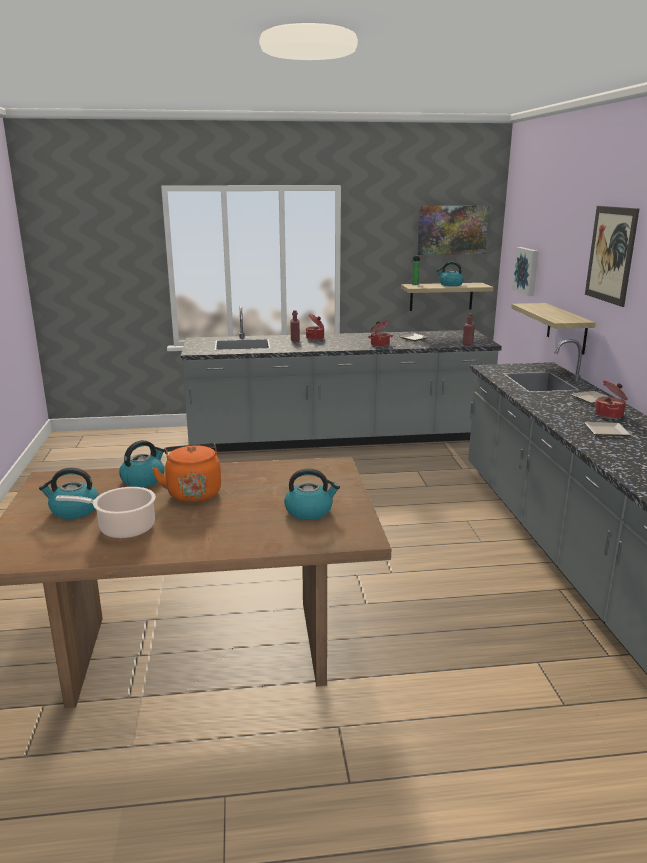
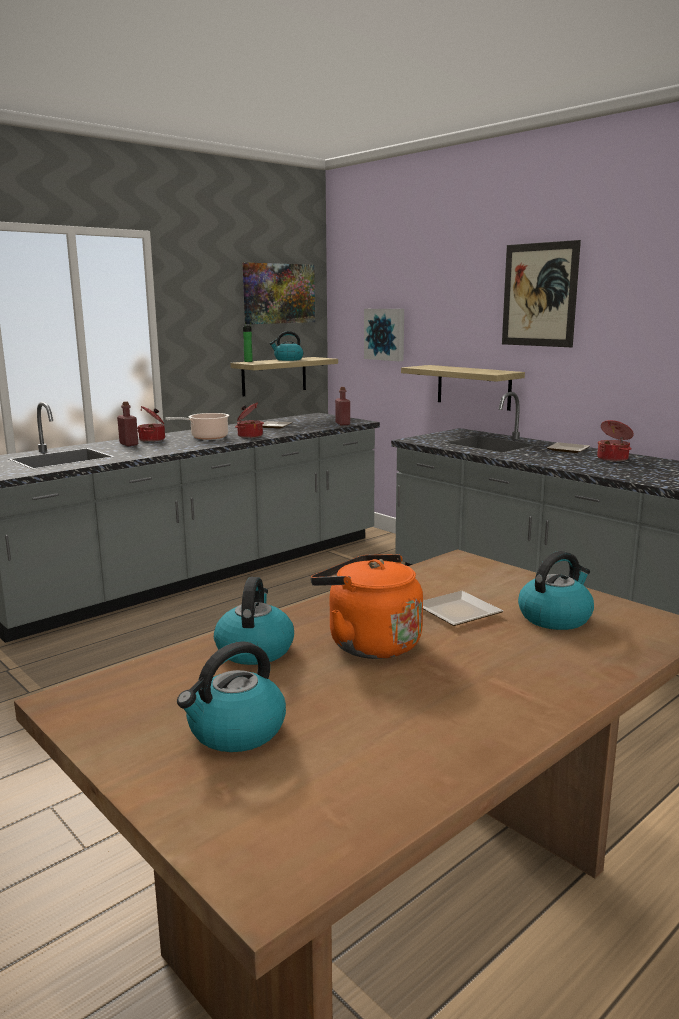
camera: 35 degrees left, 5 degrees down
(123, 528) = (377, 726): cooking pot -> cooking pot (207, 437)
(604, 431) = (643, 471): plate -> plate (454, 612)

